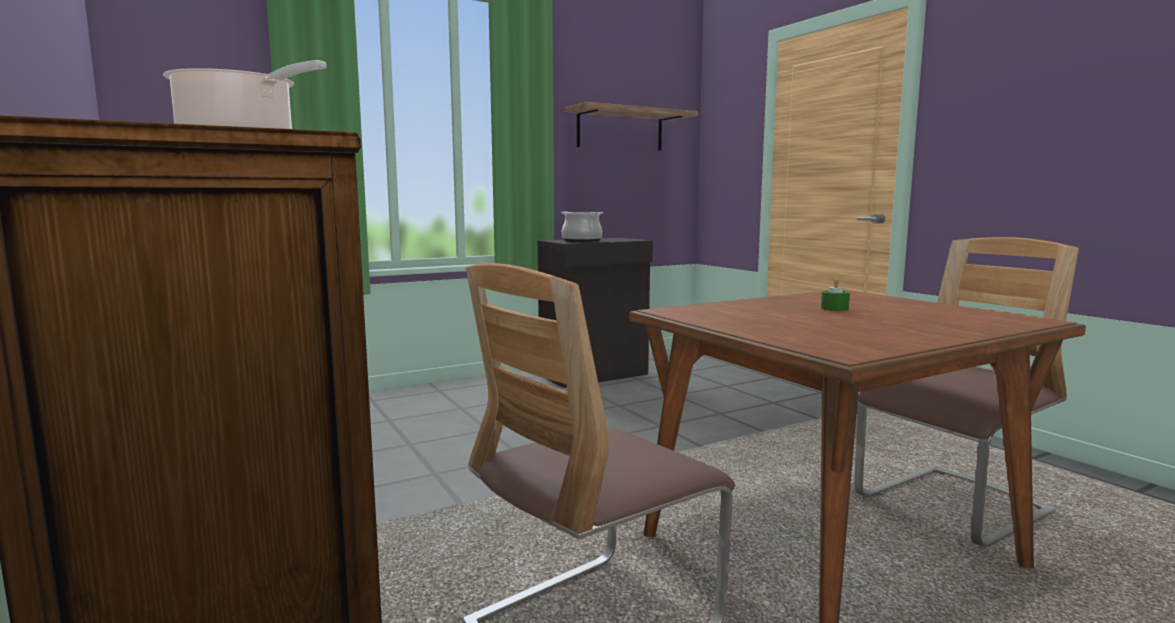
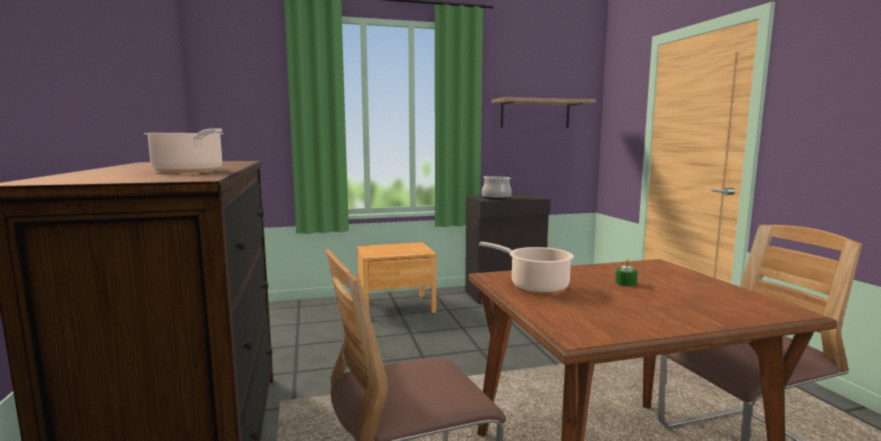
camera: 15 degrees right, 0 degrees up
(450, 400) = (396, 306): none -> brown nightstand
(732, 316) = (535, 285): none -> cooking pot

